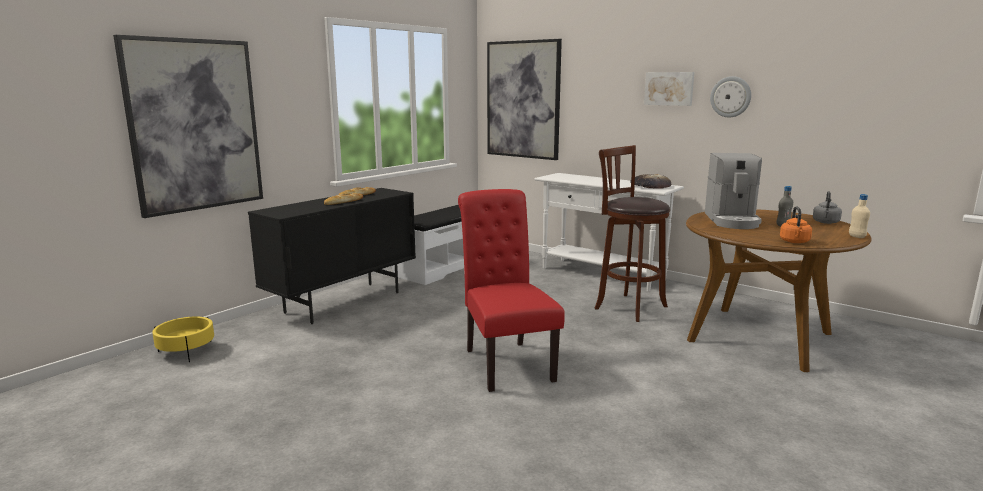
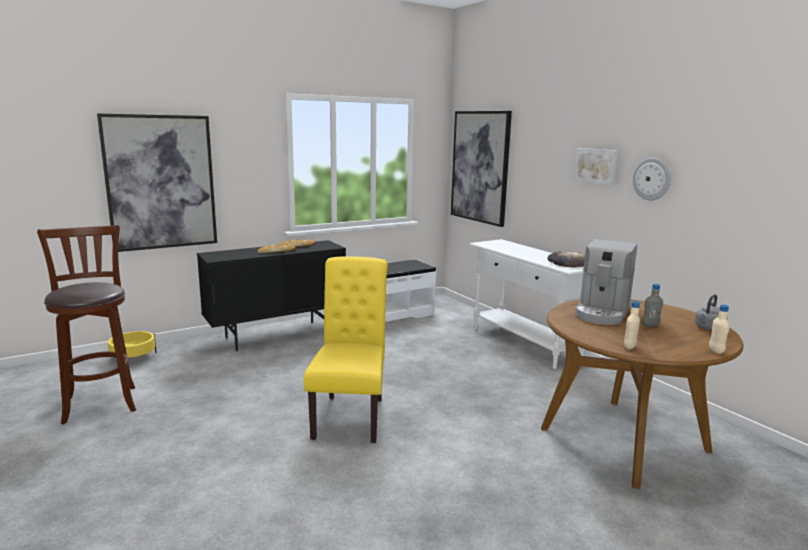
camera: 20 degrees right, 0 degrees up
(505, 362) = (351, 414): red chair -> yellow chair
(627, 306) = (516, 381): brown stool -> brown stool (100, 402)
(794, 242) = (629, 347): orange kettle -> beige bottle

